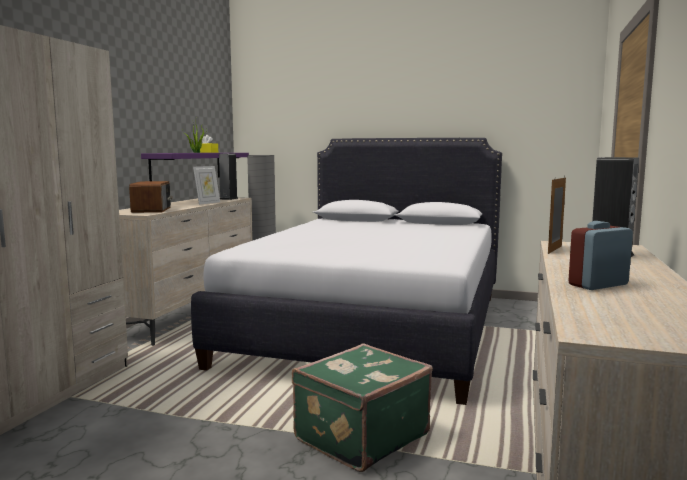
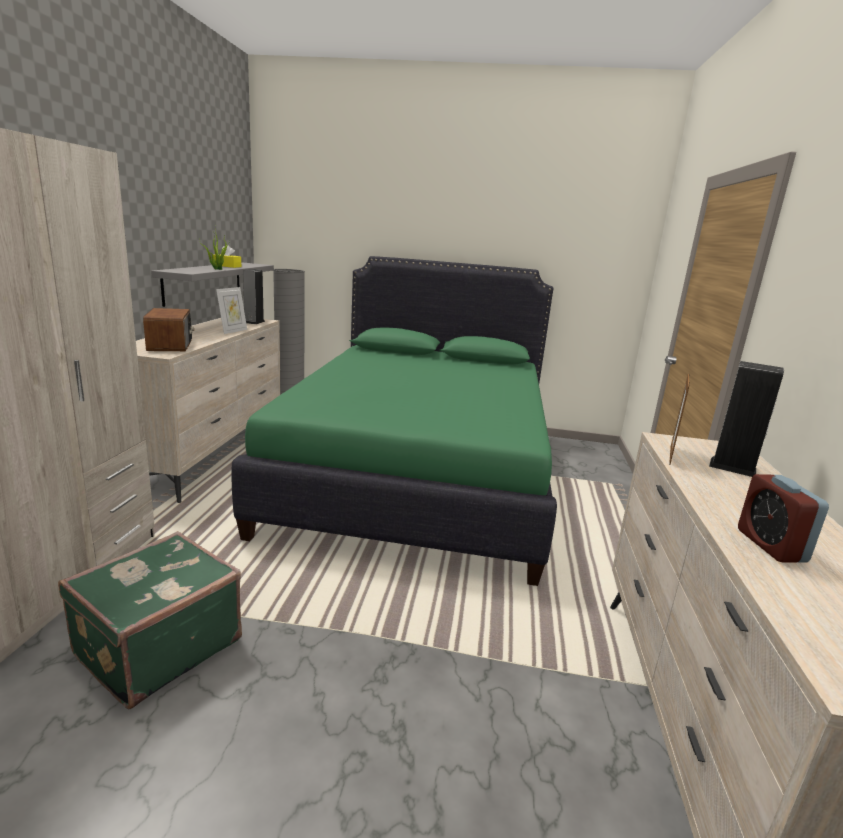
camera: 10 degrees left, 10 degrees up
(187, 166) = (204, 282): purple shelf -> grey shelf
(359, 436) = (439, 637): green suitcase -> green suitcase (157, 646)
(372, 327) = (418, 474): white bed -> green bed
(598, 285) = (770, 545): alarm clock -> alarm clock turned 60 degrees counterclockwise

